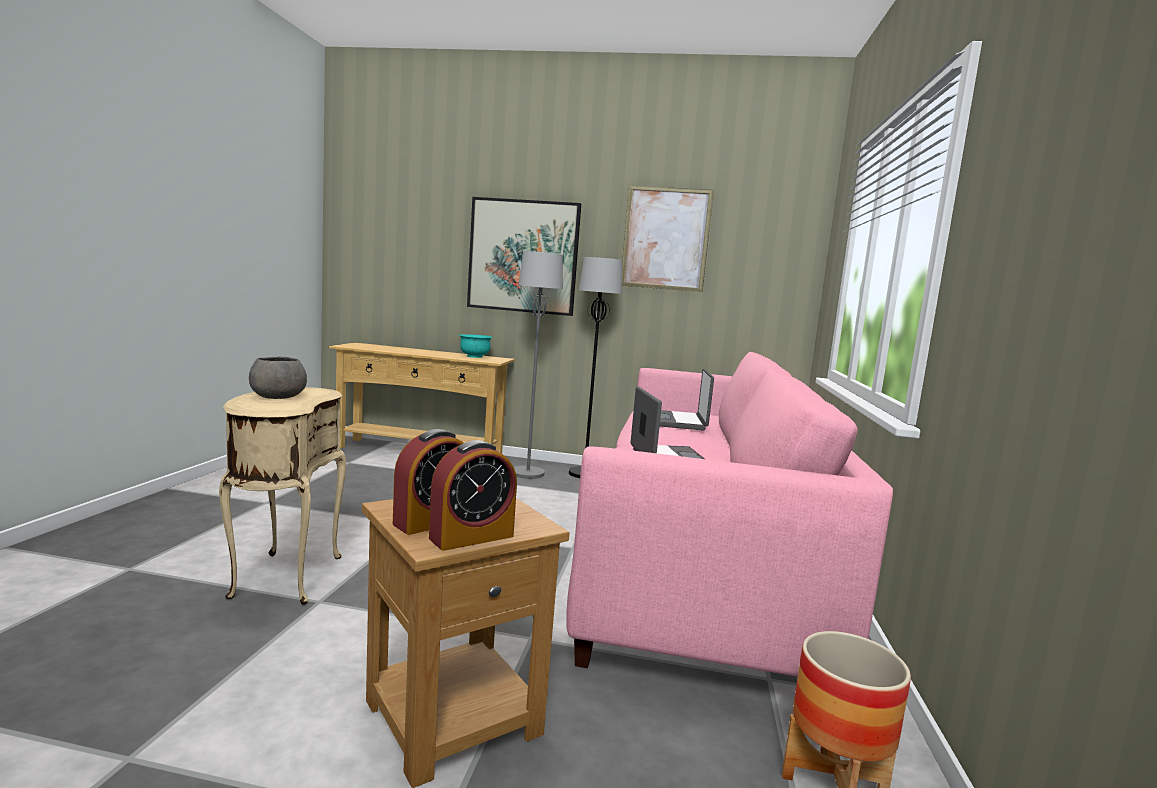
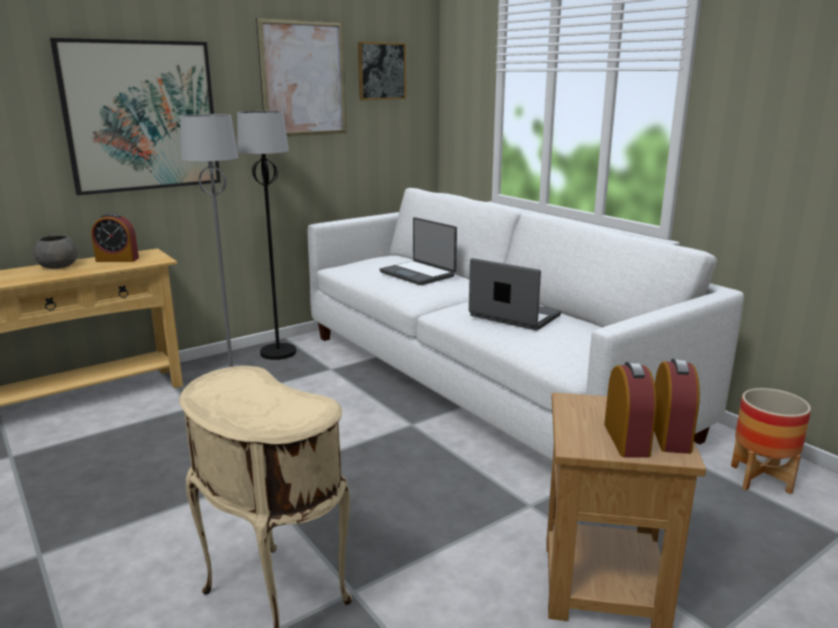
camera: 45 degrees left, 10 degrees up
(277, 396) = (247, 401): grey bowl -> grey bowl (58, 266)
(474, 356) = (117, 259): turquoise bowl -> alarm clock
(698, 551) = (481, 381): pink sofa -> white sofa
(752, 237) = (381, 71): none -> picture

